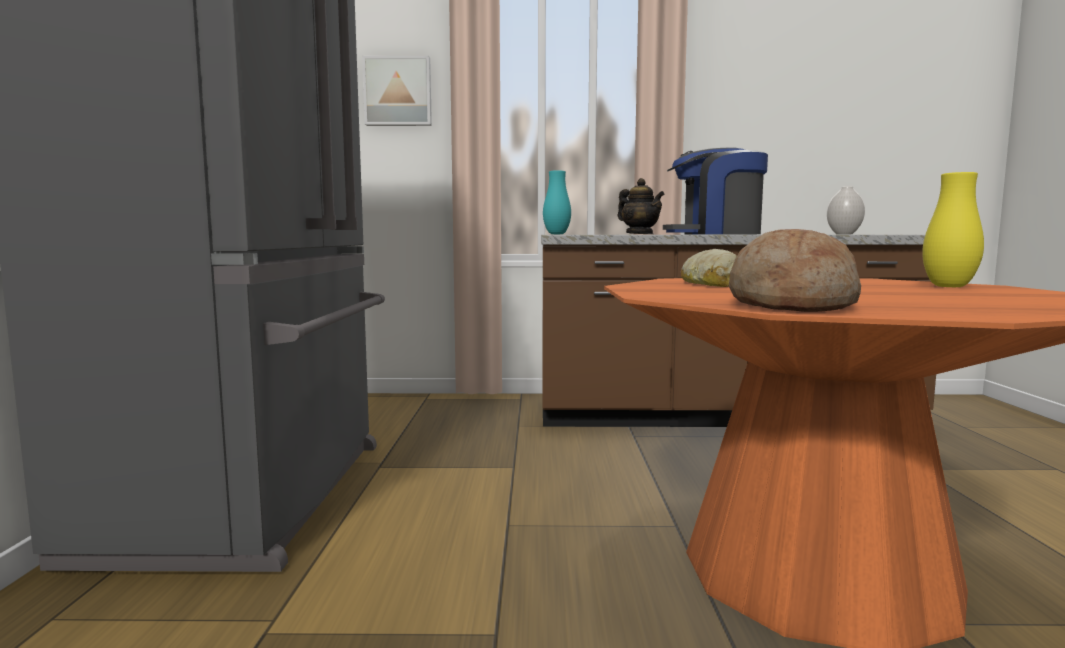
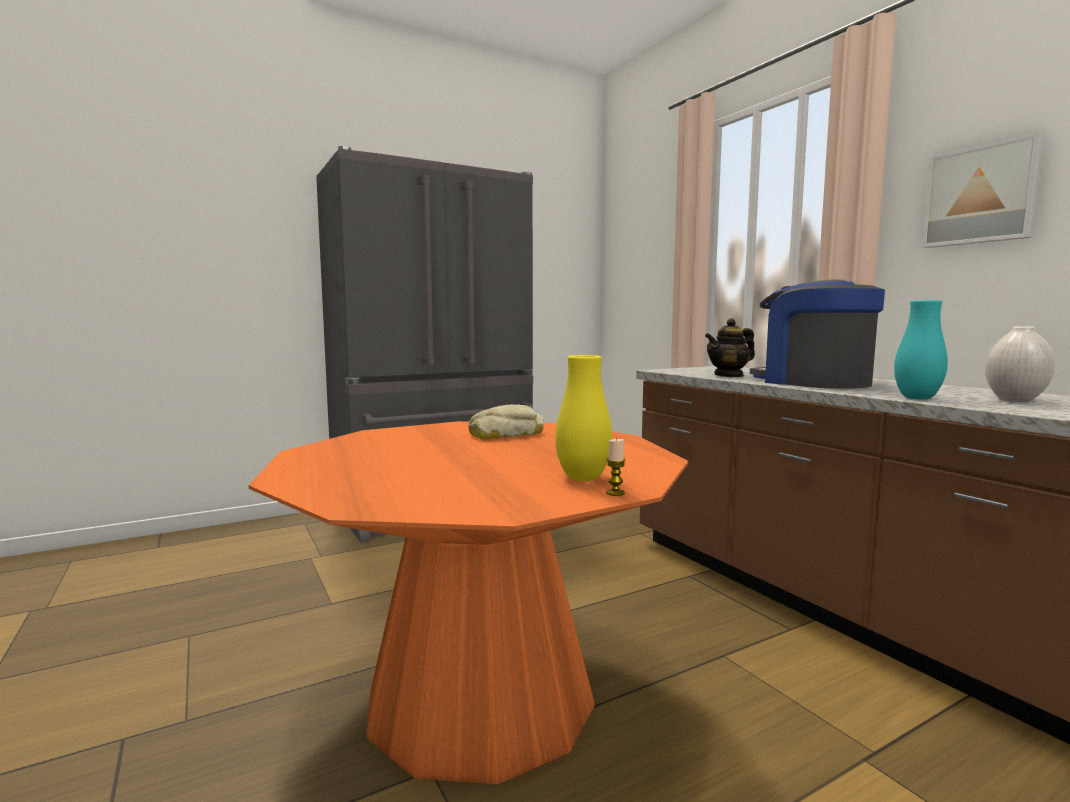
camera: 60 degrees right, 0 degrees up
(398, 92) = (655, 240): picture -> picture (981, 195)
(556, 234) = (700, 367): turquoise vase -> turquoise vase (917, 398)
(640, 234) = (729, 375): teapot -> teapot turned 45 degrees clockwise
(790, 305) = (335, 451): bread -> none
(1000, 287) = (615, 493): none -> candle

